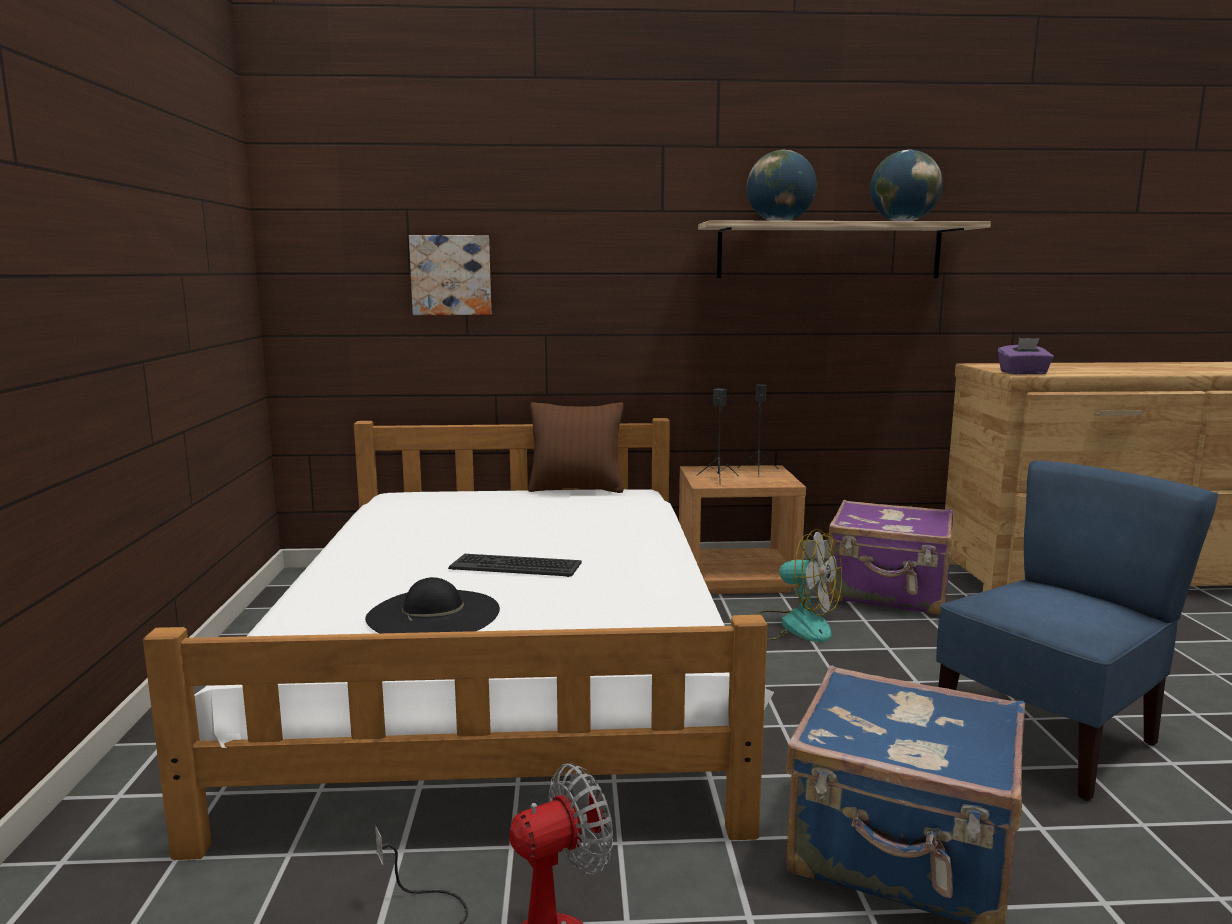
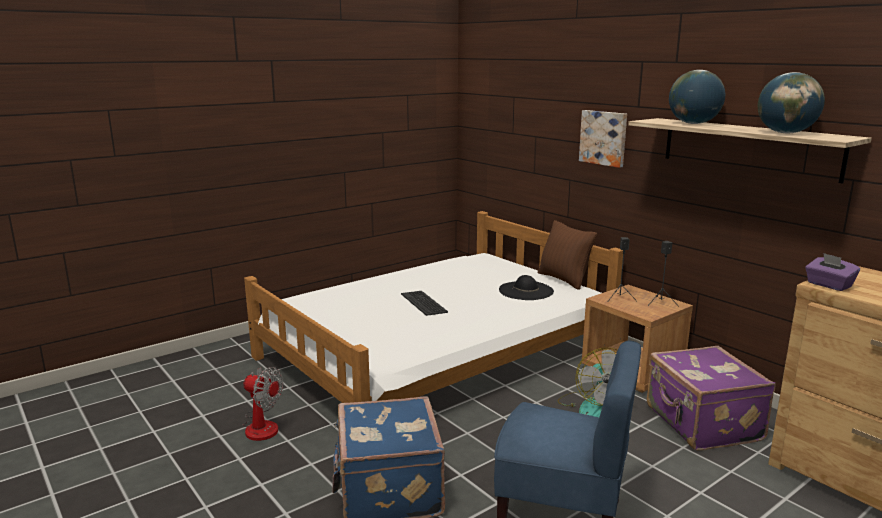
camera: 55 degrees right, 5 degrees up
(433, 614) = (353, 308): black hat -> black hat (526, 290)
(451, 275) = (528, 137): picture -> picture (604, 138)

